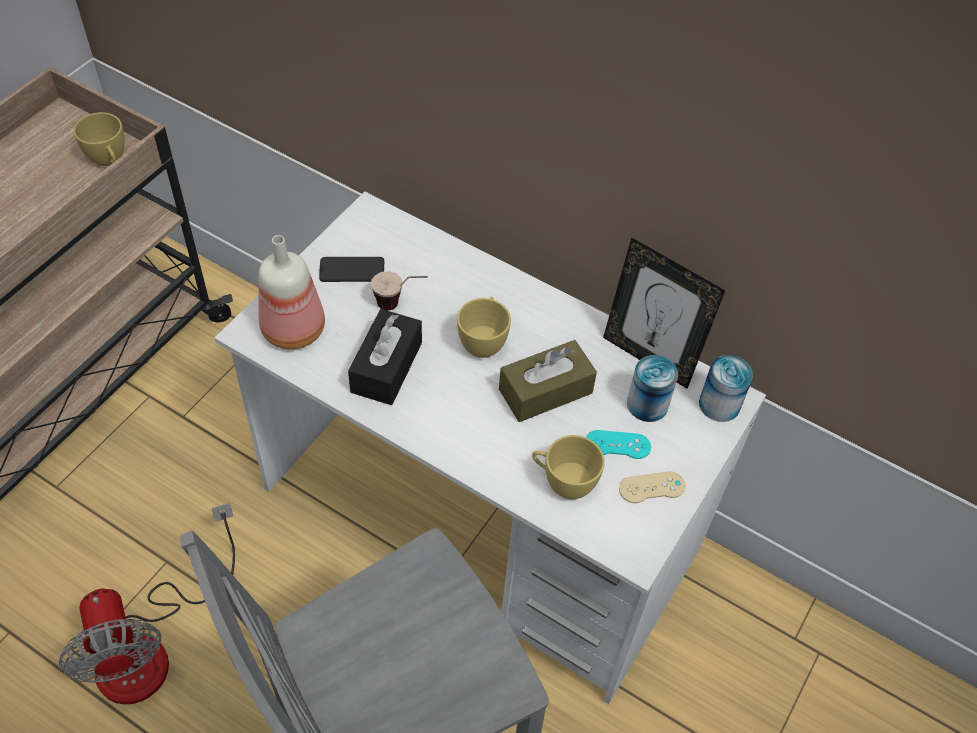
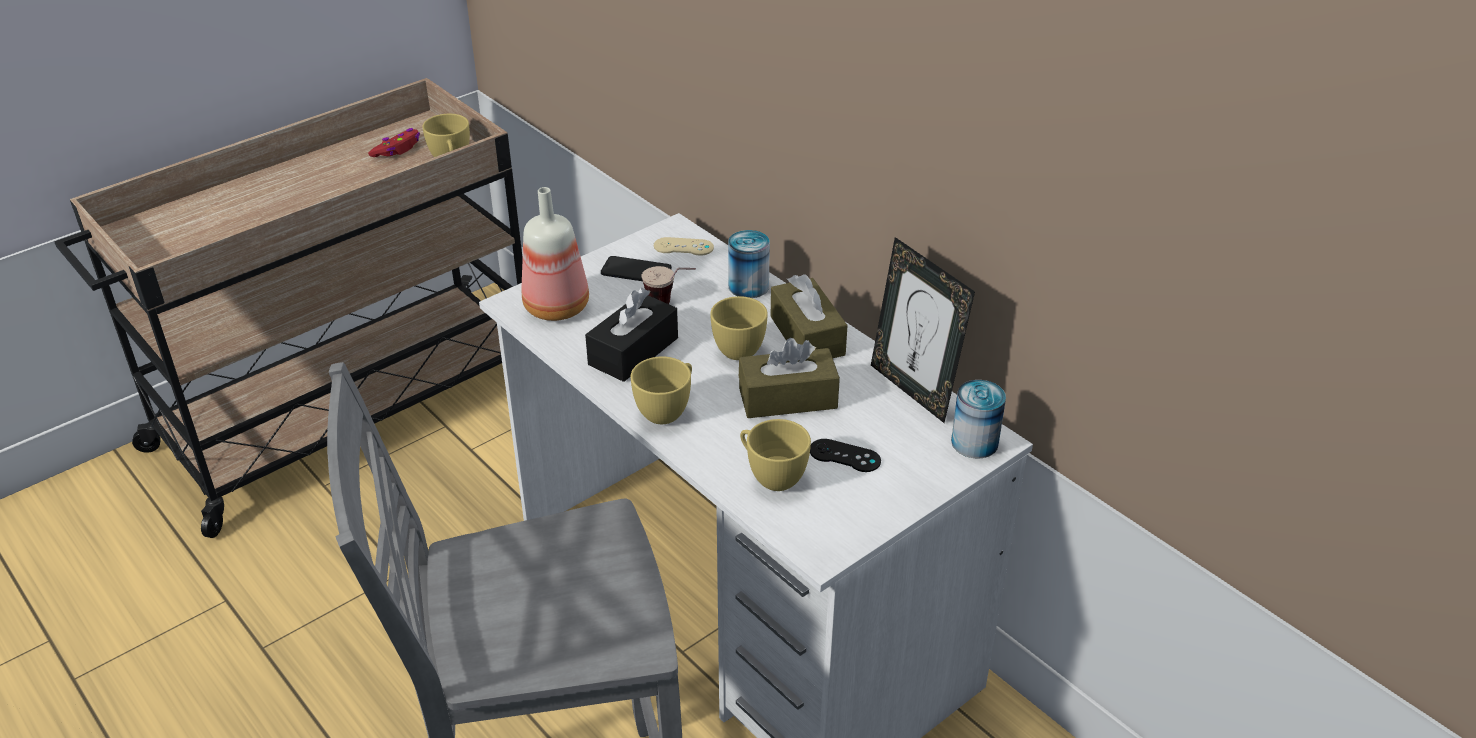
camera: 20 degrees right, 15 degrees down
(46, 155) = (397, 149): none -> red game controller
(151, 646) = (354, 643): fan -> none
(444, 429) = (667, 410): none -> yellow cup
(536, 315) = (807, 336): none -> brown tissue box
(617, 445) = (844, 456): turquoise game controller -> black game controller
(647, 404) = (893, 428): can -> can (748, 286)
(652, 487) = (866, 498): beige game controller -> beige game controller (683, 247)

